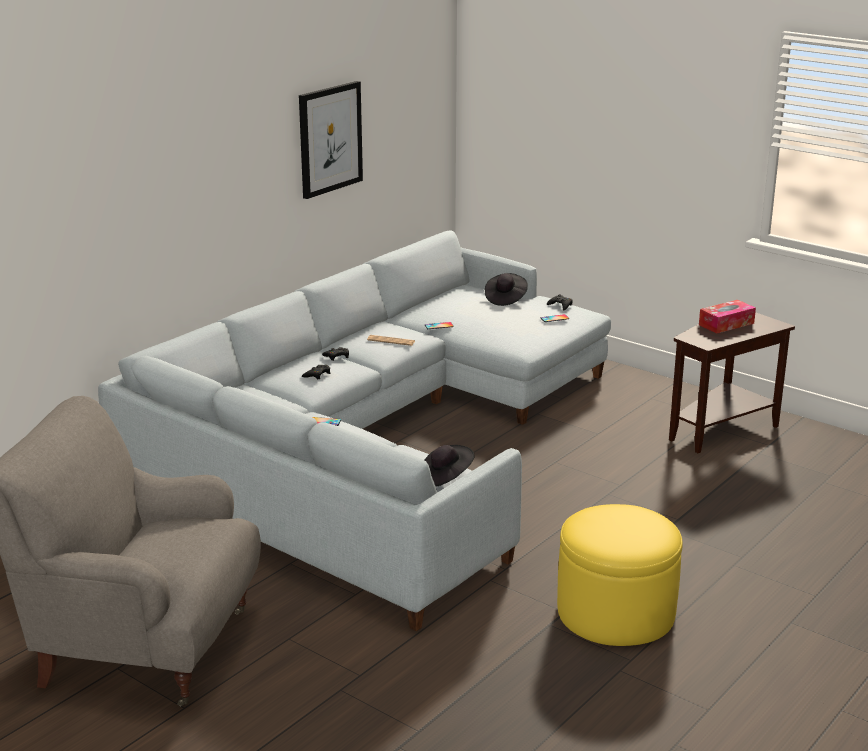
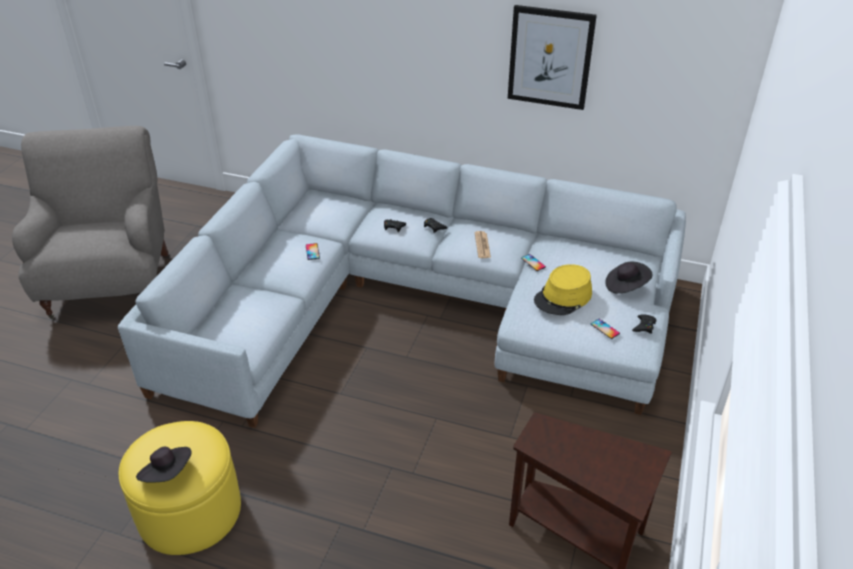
camera: 70 degrees right, 15 degrees up
(445, 478) = (237, 334): black hat -> black hat (168, 473)
(503, 323) = (563, 297): none -> yellow hat
(726, 324) = (602, 452): tissue box -> none

